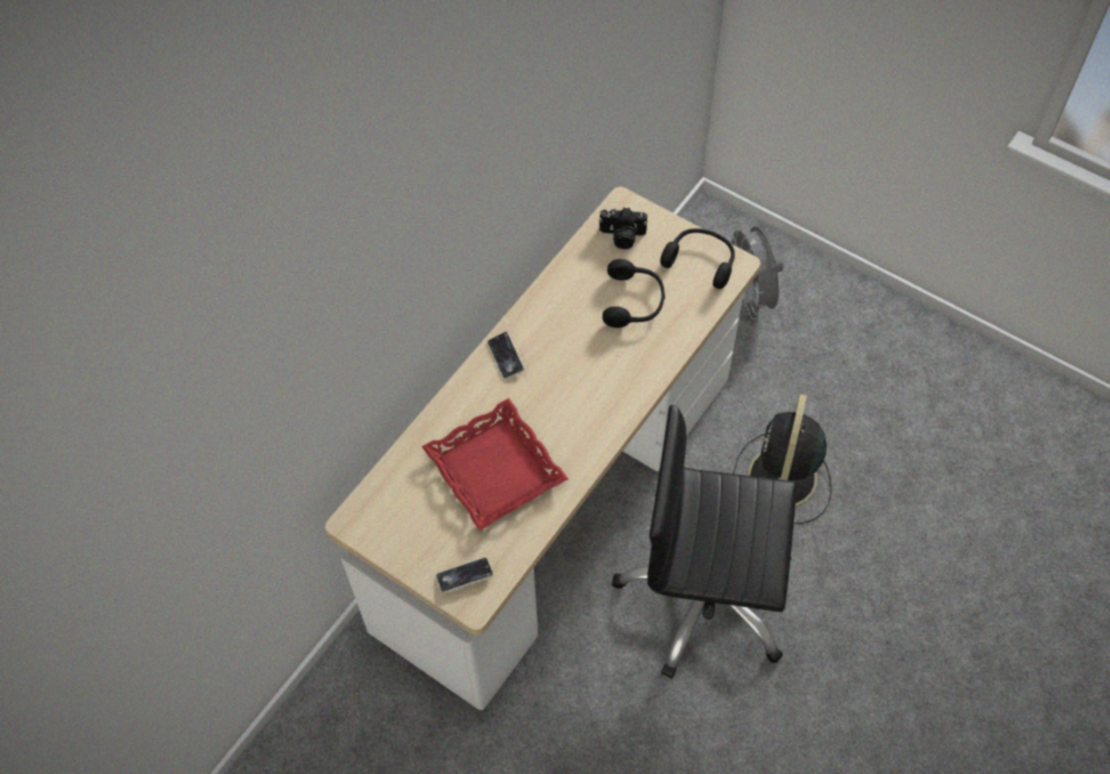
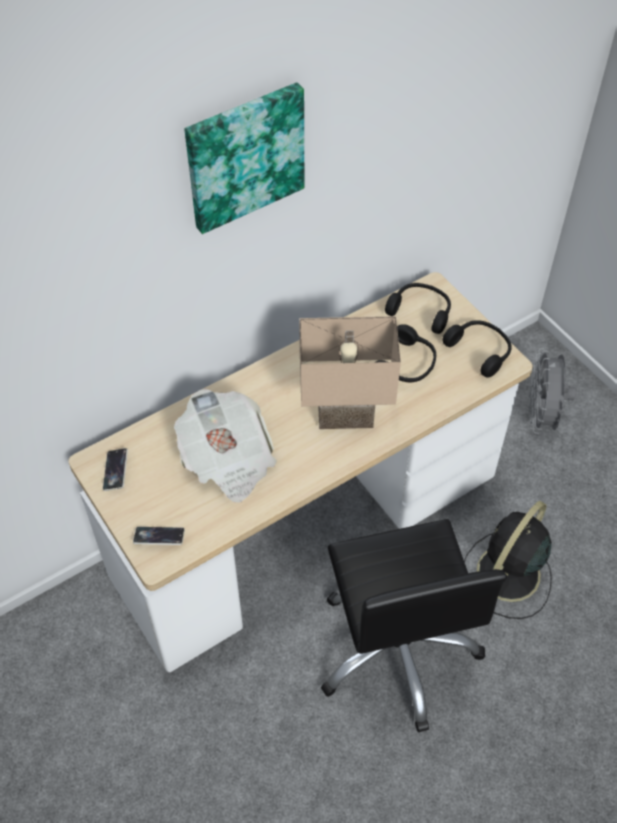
camera: 20 degrees right, 5 degrees down
(447, 152) = (244, 156): none -> picture
(496, 469) = (227, 460): red tray -> newspaper
(505, 357) = (278, 375): phone -> phone (115, 471)
(595, 381) = (344, 417): none -> beige table lamp
(622, 237) = (421, 311): camera -> black headphones
(705, 597) = (397, 649): black office chair -> black office chair turned 135 degrees counterclockwise

